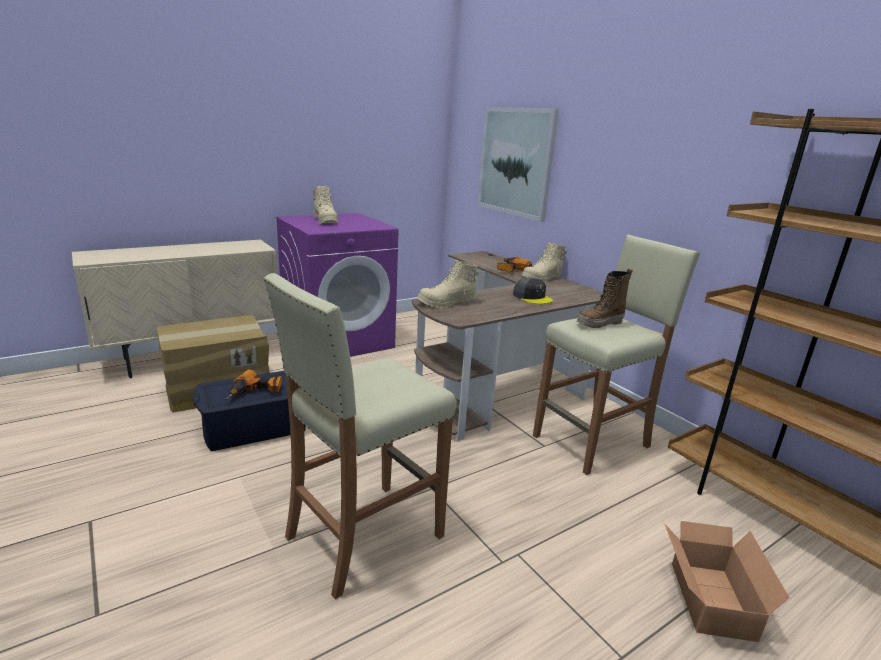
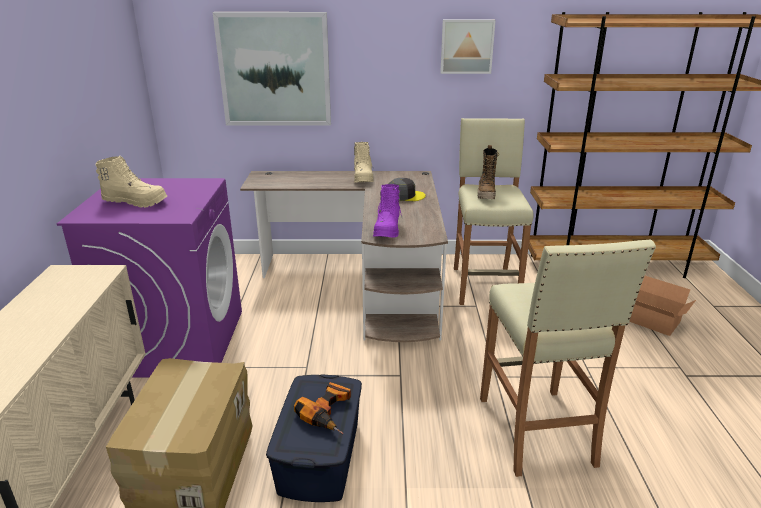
camera: 55 degrees left, 5 degrees up
(447, 303) = (387, 229): beige boot -> purple boot
(509, 269) = (323, 180): power drill -> none
(678, 154) = (466, 46): none -> picture

